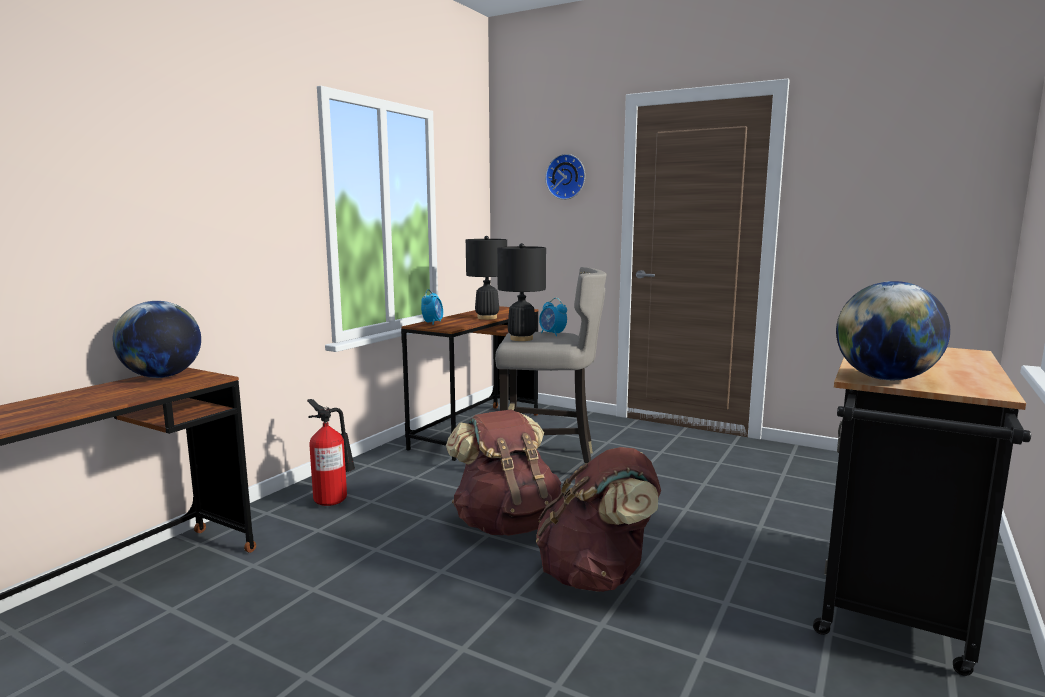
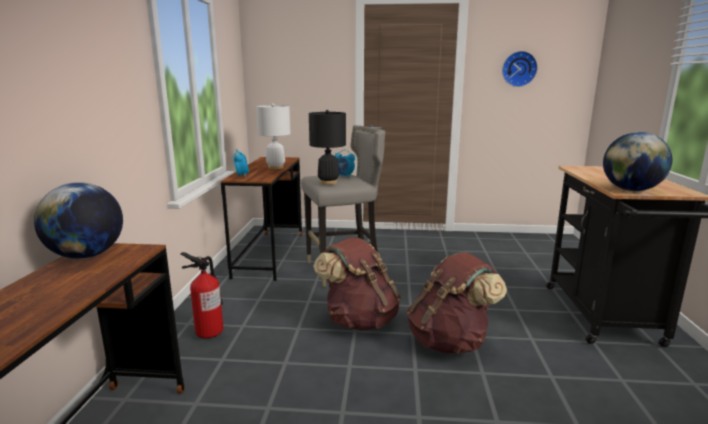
camera: 25 degrees left, 5 degrees up
(487, 318) = (275, 167): black table lamp -> white table lamp
(566, 177) = (309, 55): wall clock -> wall clock (519, 69)

